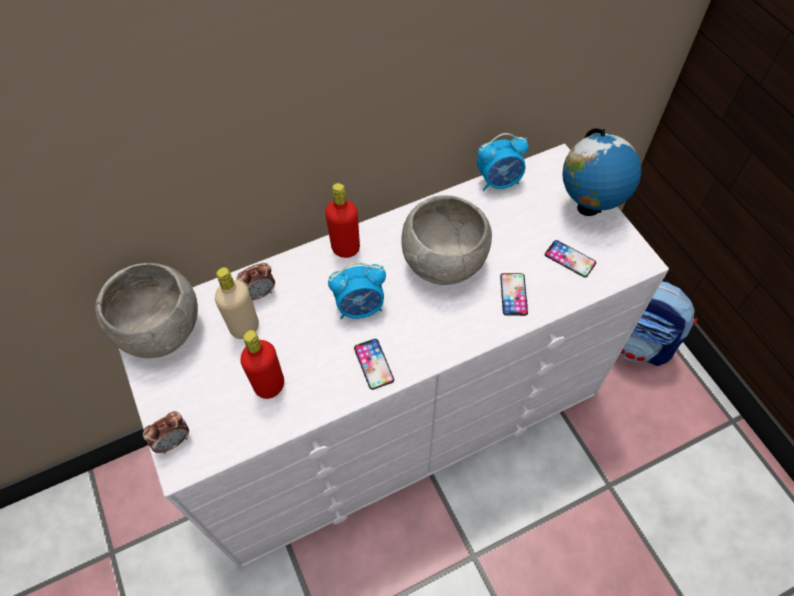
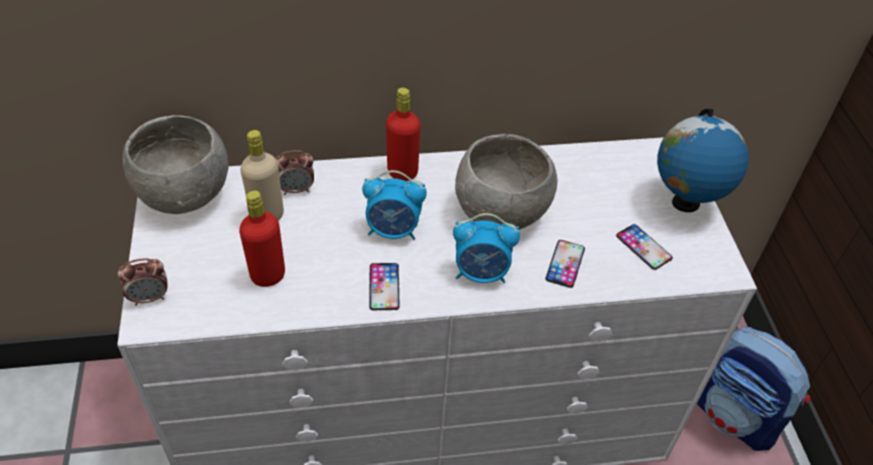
camera: 15 degrees right, 10 degrees down
(499, 181) = (594, 153): alarm clock -> alarm clock (482, 273)

